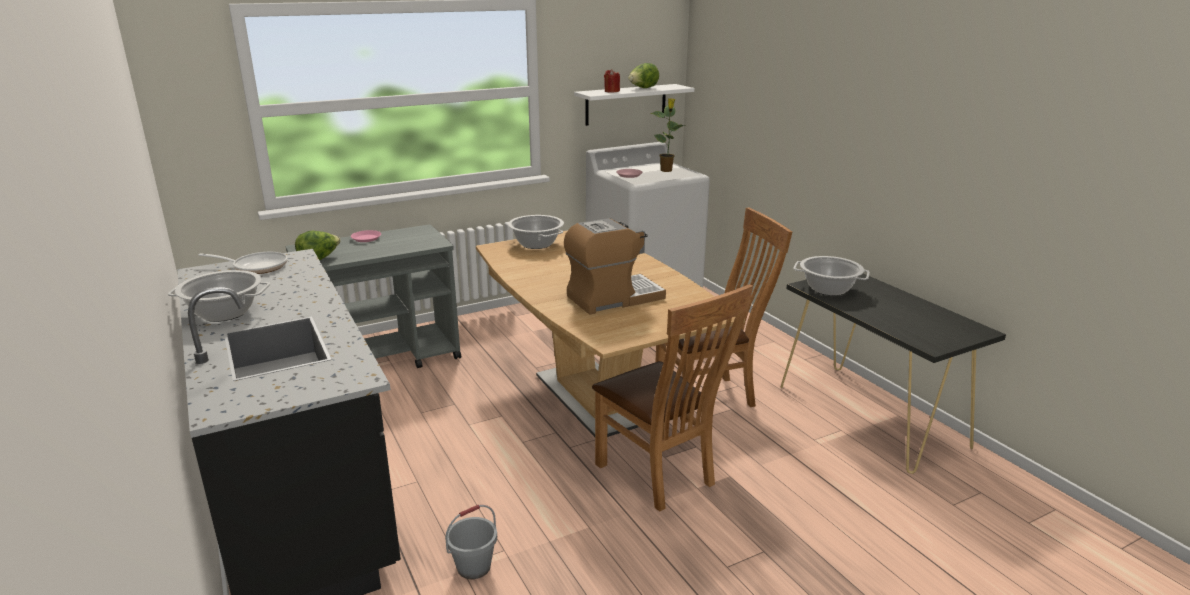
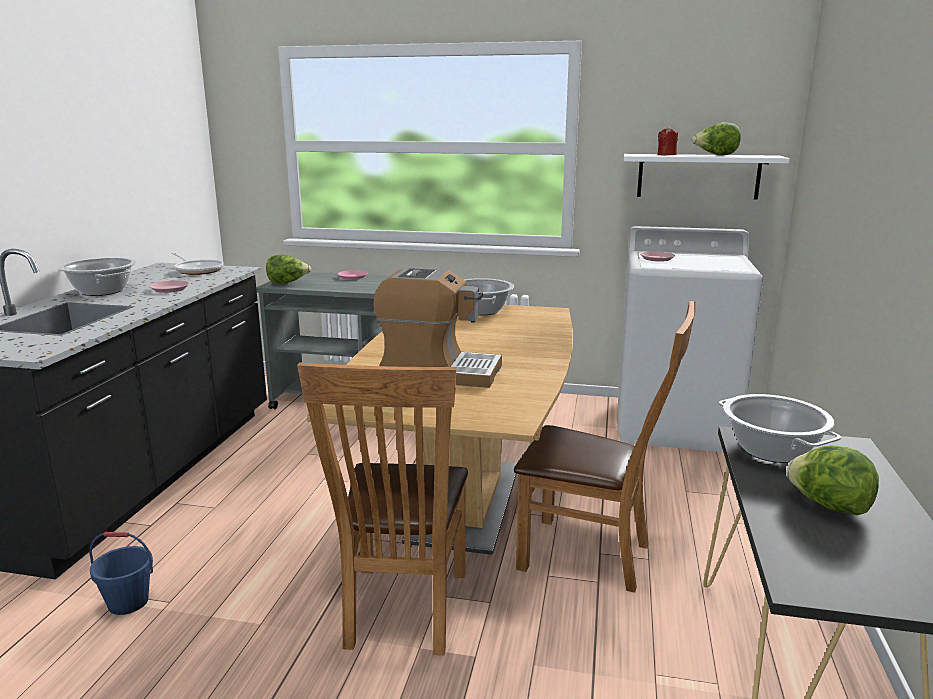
camera: 40 degrees right, 5 degrees down
(292, 292) = (170, 289): none -> pink plate
(474, 567) = (129, 602): grey bucket -> blue bucket
(666, 170) = (715, 261): potted plant -> none
(889, 308) = (828, 506): none -> lettuce

